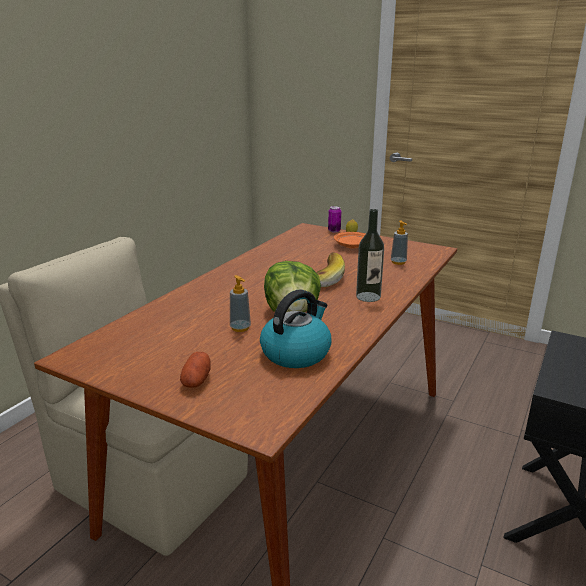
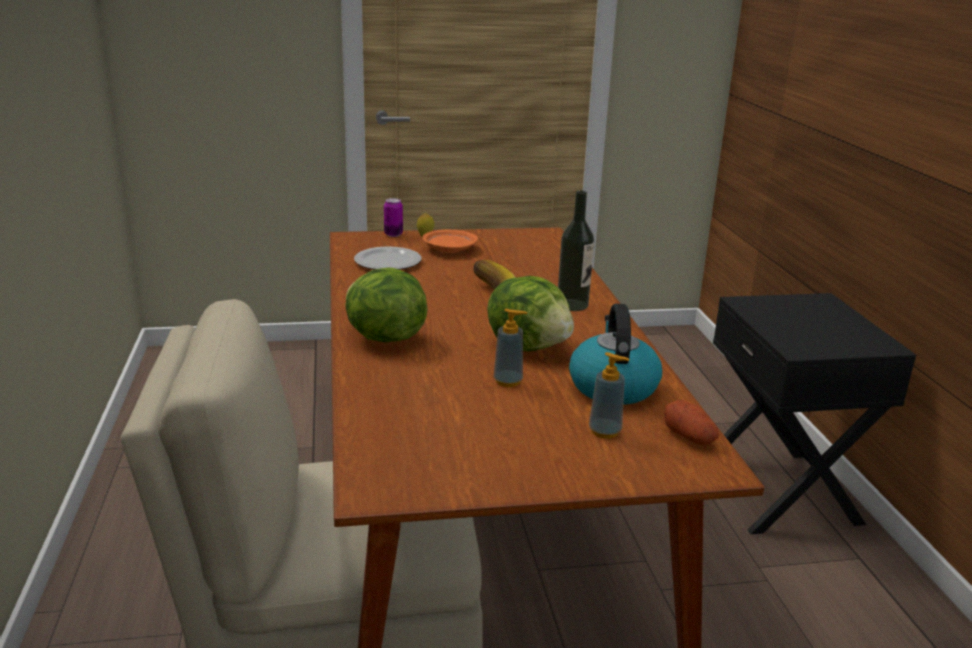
camera: 40 degrees left, 0 degrees up
(196, 380) = (572, 452): potato -> potato (689, 437)
(221, 284) = (383, 338): none -> lettuce
(301, 245) = (386, 262): none -> plate
(398, 262) = (533, 257): soap dispenser -> soap dispenser (605, 431)

